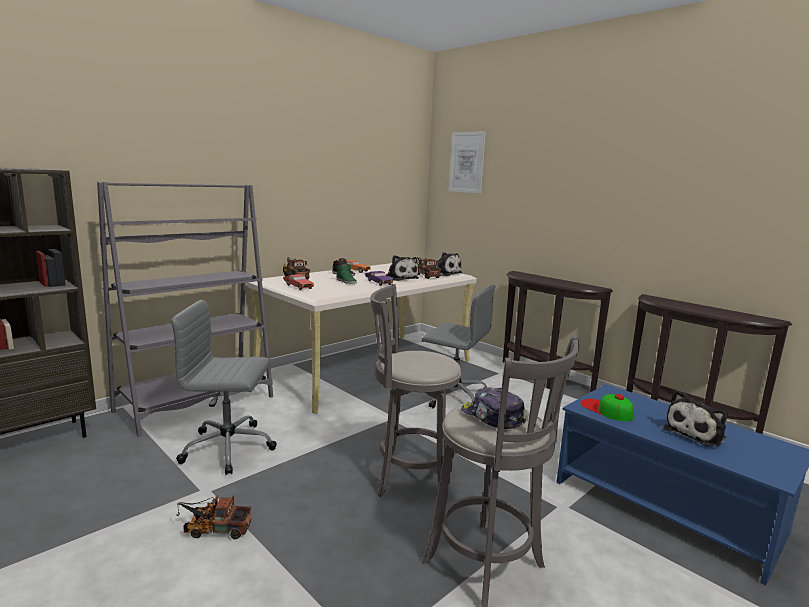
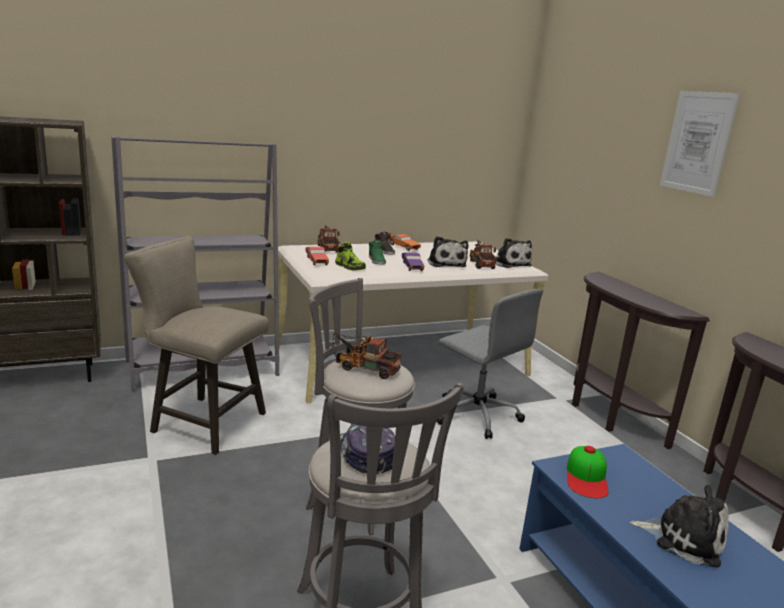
camera: 20 degrees right, 5 degrees up
(214, 529) = (133, 498): toy truck -> toy truck (363, 368)
(230, 448) = (201, 421): grey office chair -> beige stool
(331, 288) = (350, 267): none -> shoe
(466, 162) = (568, 124): picture -> picture (697, 142)
(606, 410) = (587, 477): cap -> cap turned 150 degrees counterclockwise
(696, 433) = (683, 538): plush toy -> plush toy turned 135 degrees counterclockwise

